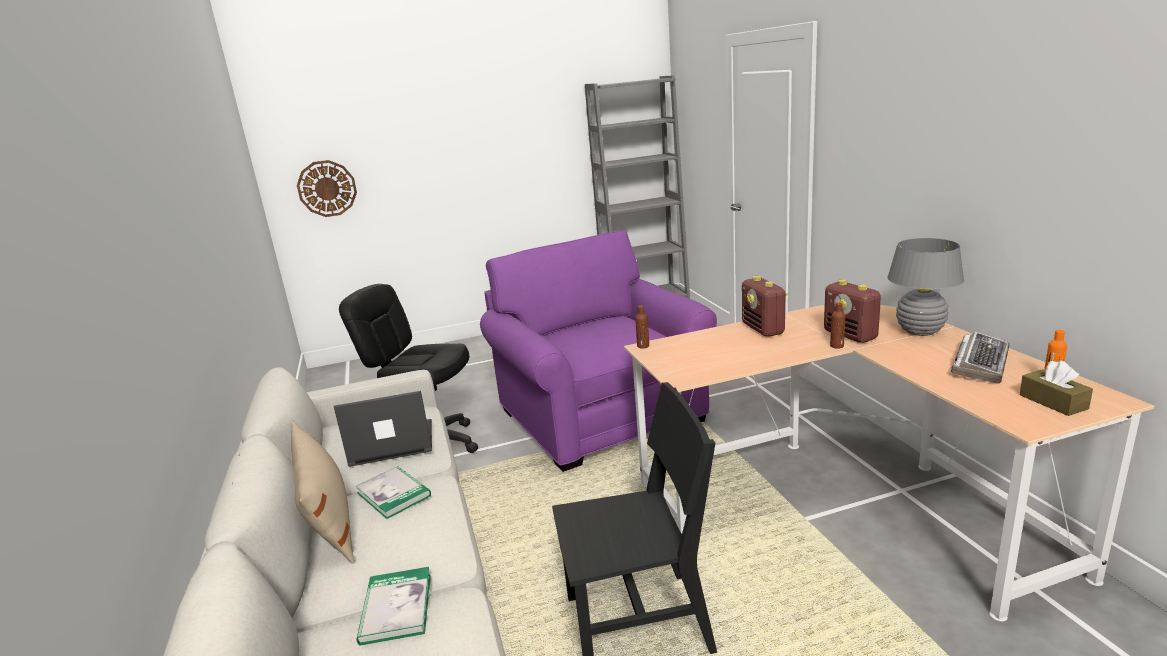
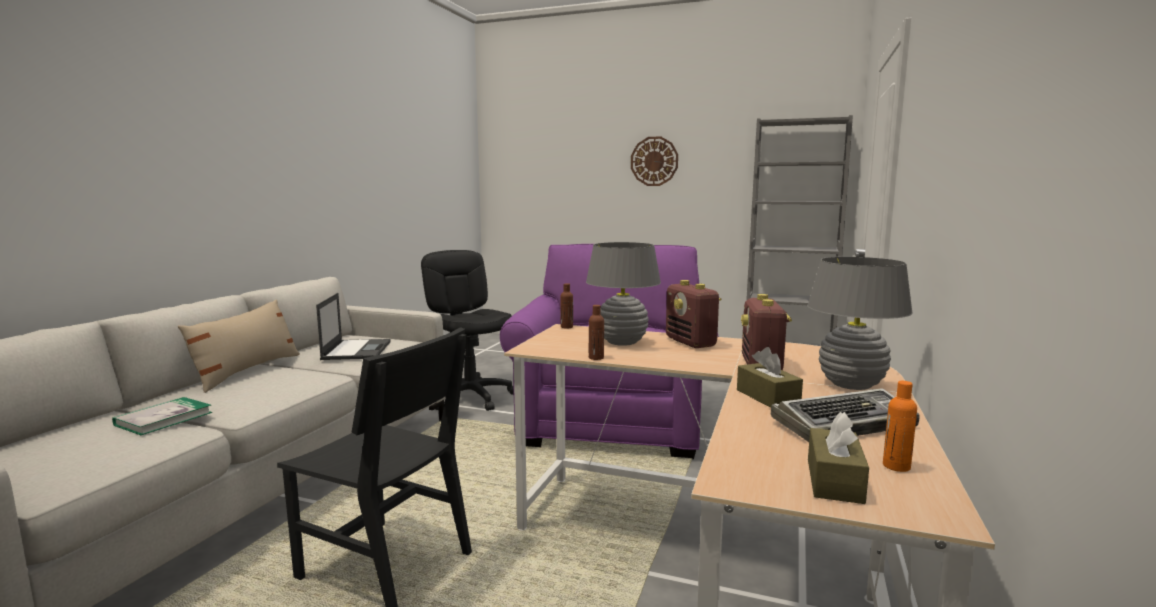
camera: 35 degrees right, 10 degrees down
(327, 188) = (523, 191): wall clock -> wall clock (654, 161)
(390, 443) = (357, 350): laptop -> laptop turned 60 degrees clockwise
(394, 494) = (296, 372): book -> none
(721, 346) = (622, 342): none -> grey table lamp
(763, 329) = (691, 343): radio -> radio turned 45 degrees counterclockwise
(837, 346) = (723, 369): brown bottle -> brown bottle (596, 358)
(909, 359) = (767, 397): none -> brown tissue box

